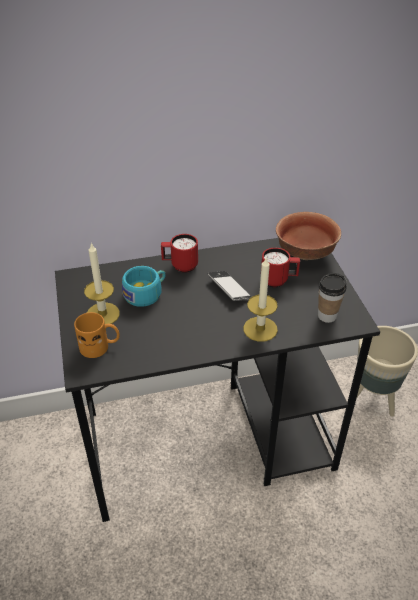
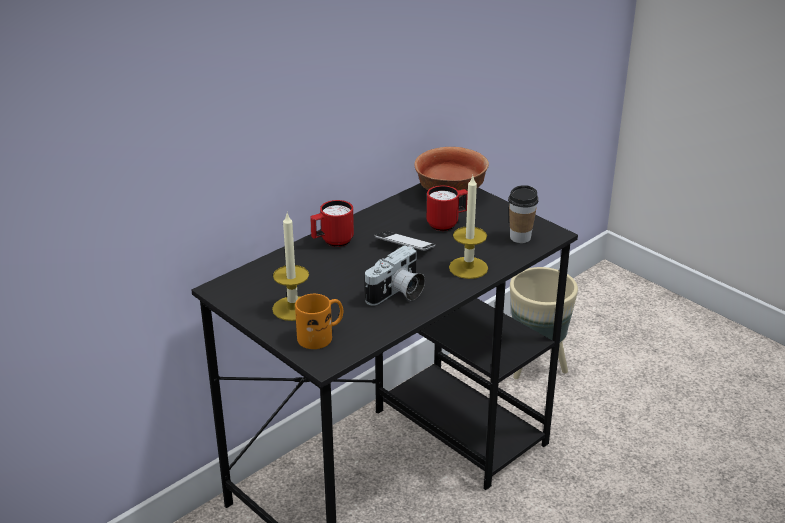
camera: 30 degrees left, 10 degrees down
(146, 293) = (321, 276): turquoise cup -> none
(186, 331) = (397, 294): none -> camera

